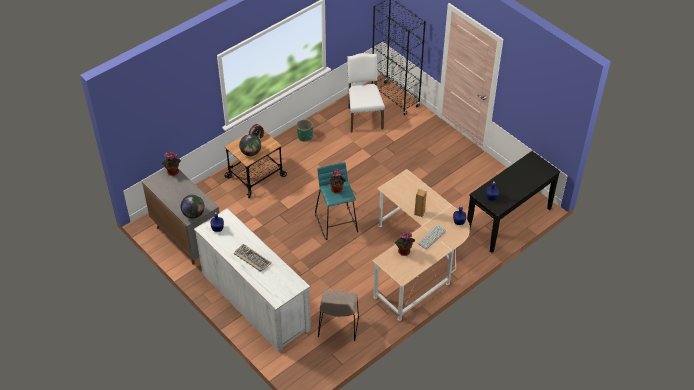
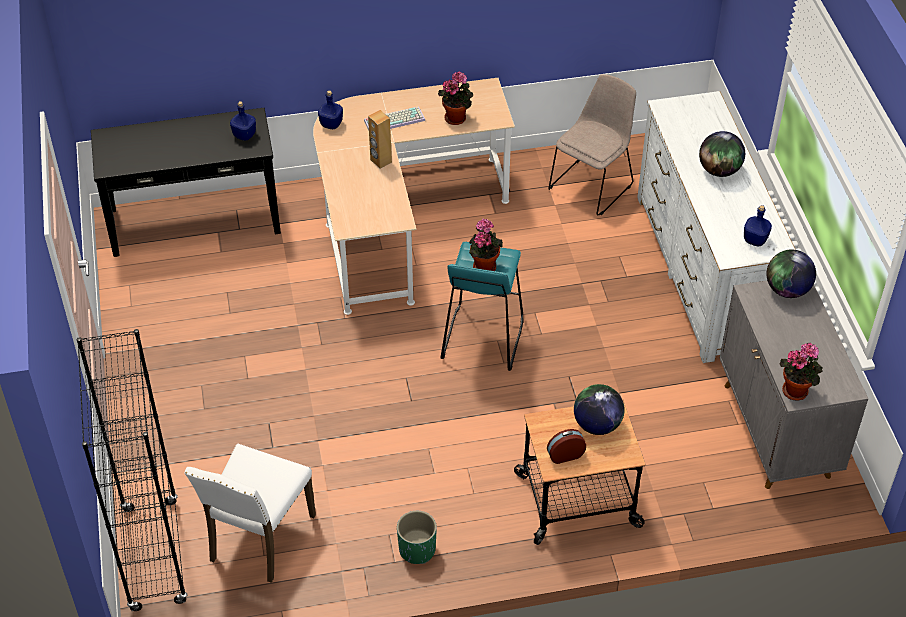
camera: 150 degrees left, 0 degrees up
(252, 259) = (719, 170): keyboard -> globe

